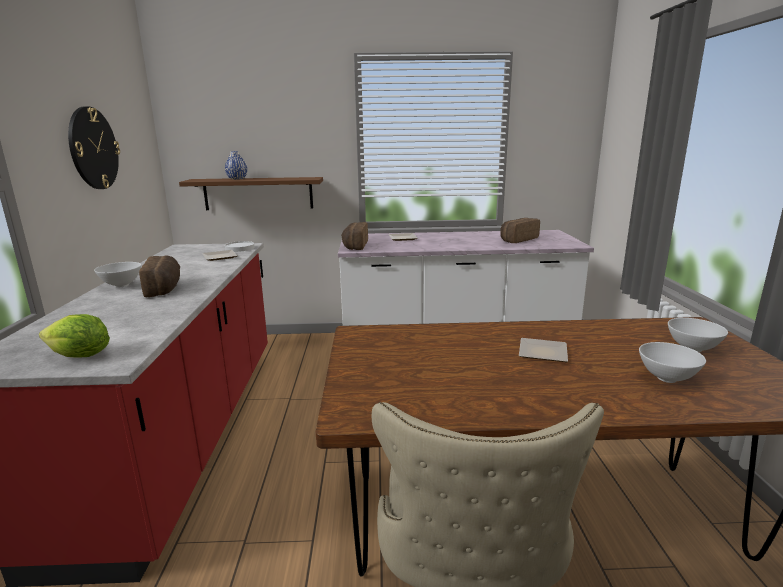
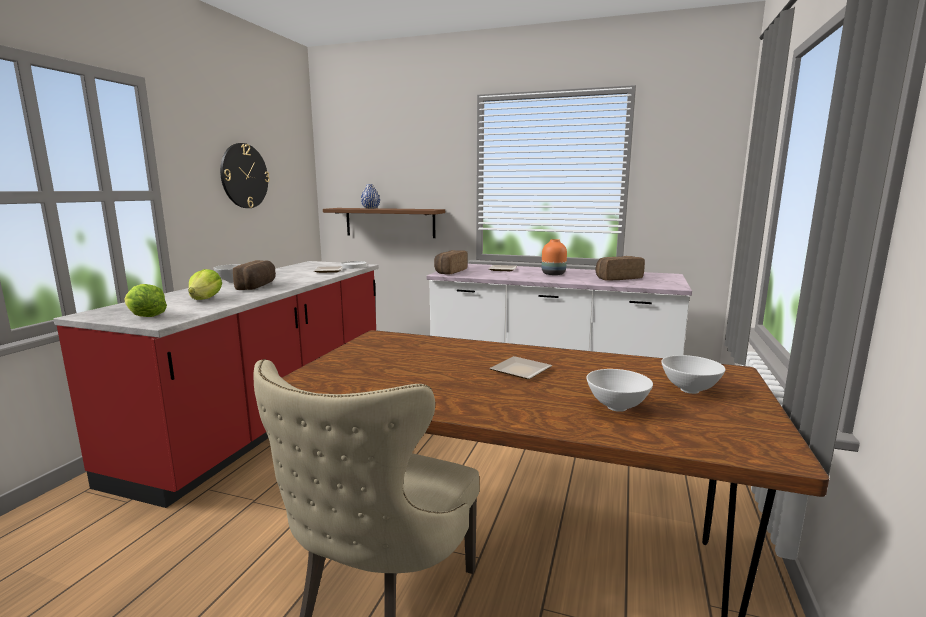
camera: 20 degrees right, 5 degrees down
(123, 316) = (206, 299): none -> lettuce
(457, 240) = (554, 274): none -> orange vase

